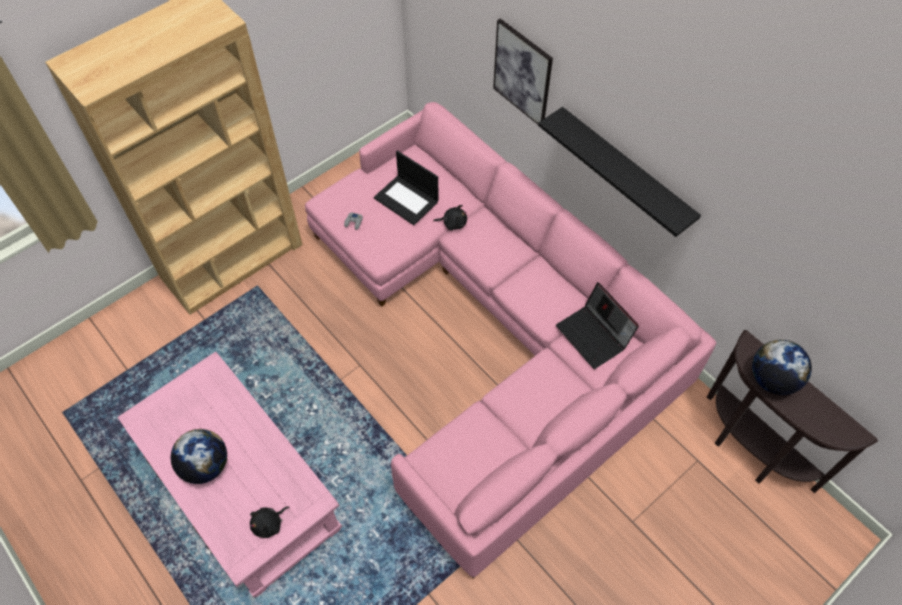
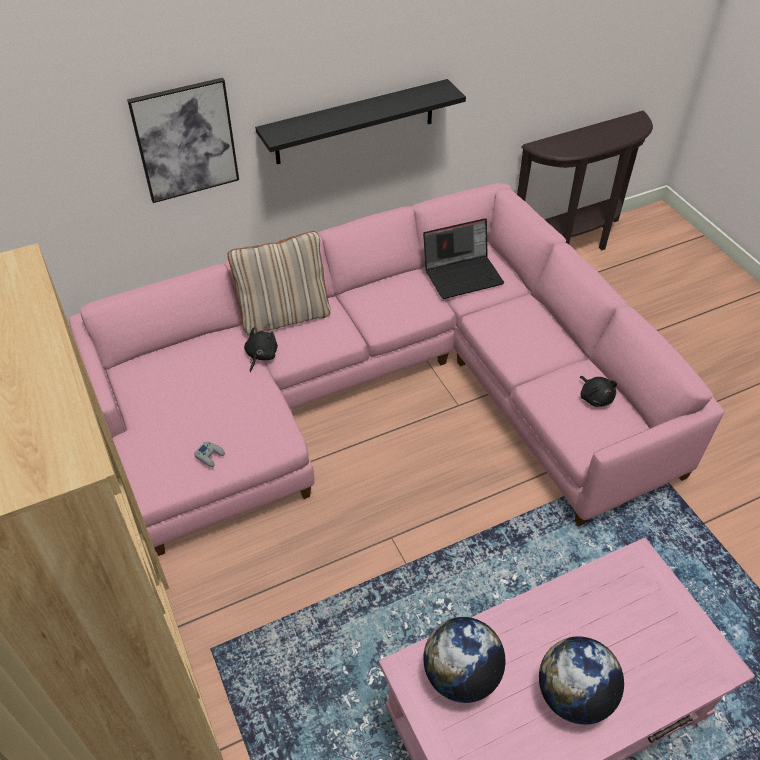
camera: 75 degrees left, 10 degrees down
(269, 524) = (669, 621): black plush toy -> black plush toy (595, 397)
(407, 200) = (204, 389): laptop -> none
(498, 225) = (284, 315): none -> beige pillow
(772, 379) = (579, 144): globe -> globe (461, 676)

